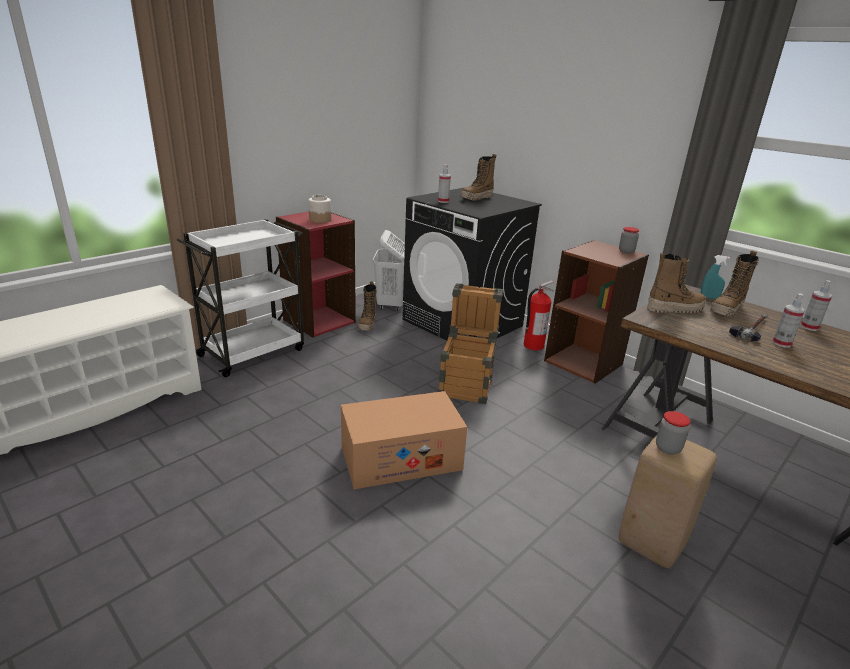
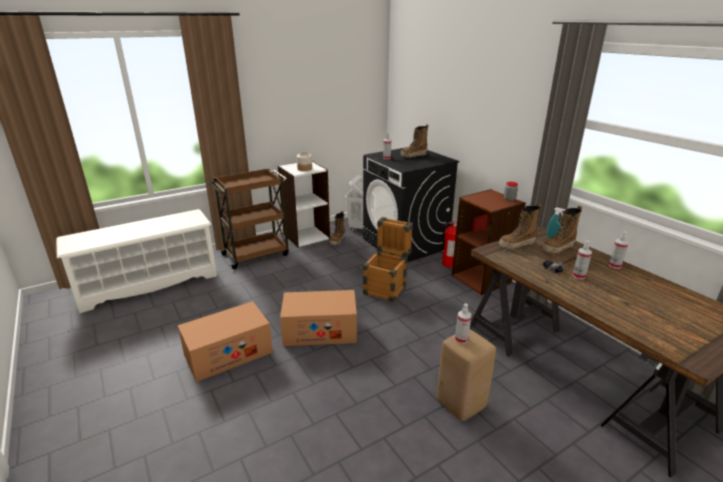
camera: 15 degrees right, 0 degrees up
(254, 352) = (256, 254): white cart -> brown cart
(268, 513) = (228, 353): none -> cardboard box
(319, 321) = (306, 236): red bookcase -> white bookcase
(668, 448) = (461, 339): jar -> spray bottle
(674, 309) = (517, 245): boot -> boot turned 150 degrees clockwise

